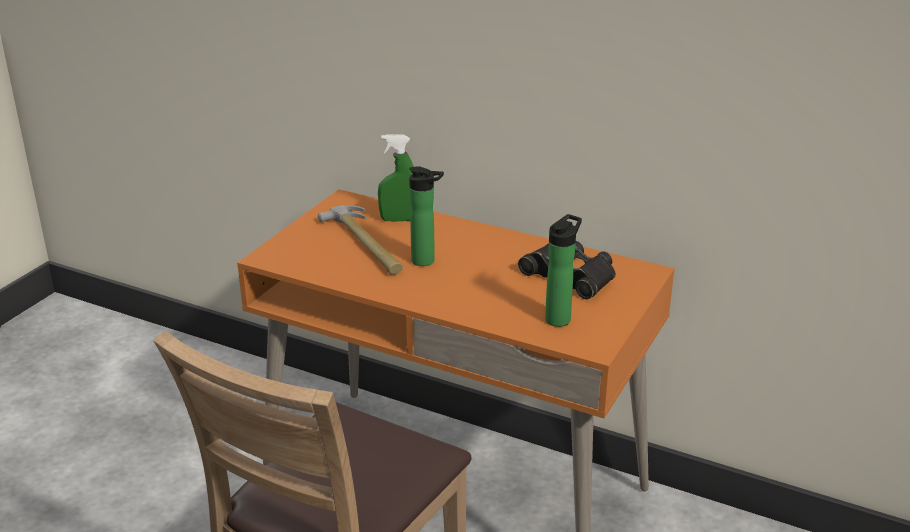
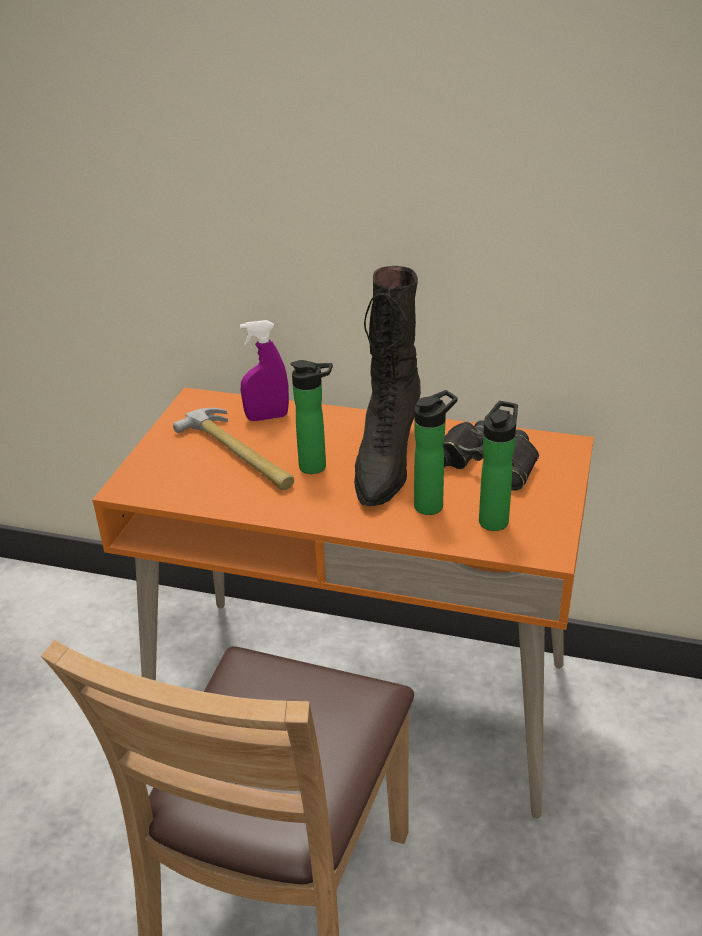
camera: 10 degrees left, 5 degrees up
(399, 219) = (267, 417): green spray bottle -> purple spray bottle
(485, 265) = (386, 463): none -> black boot
(511, 301) = (432, 505): none -> bottle

